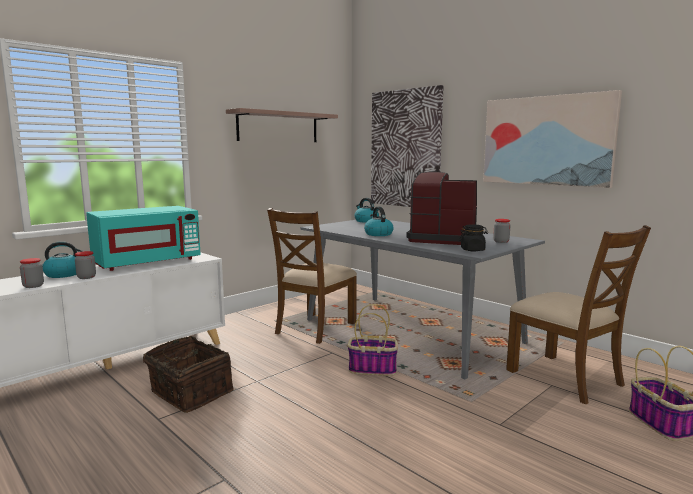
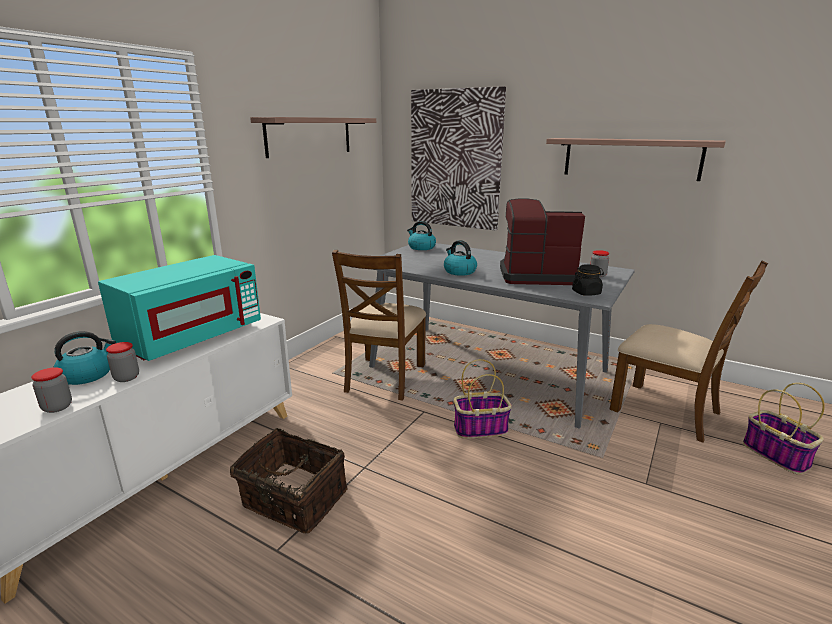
camera: 15 degrees left, 10 degrees up
(546, 140) = (631, 158): picture -> shelf

